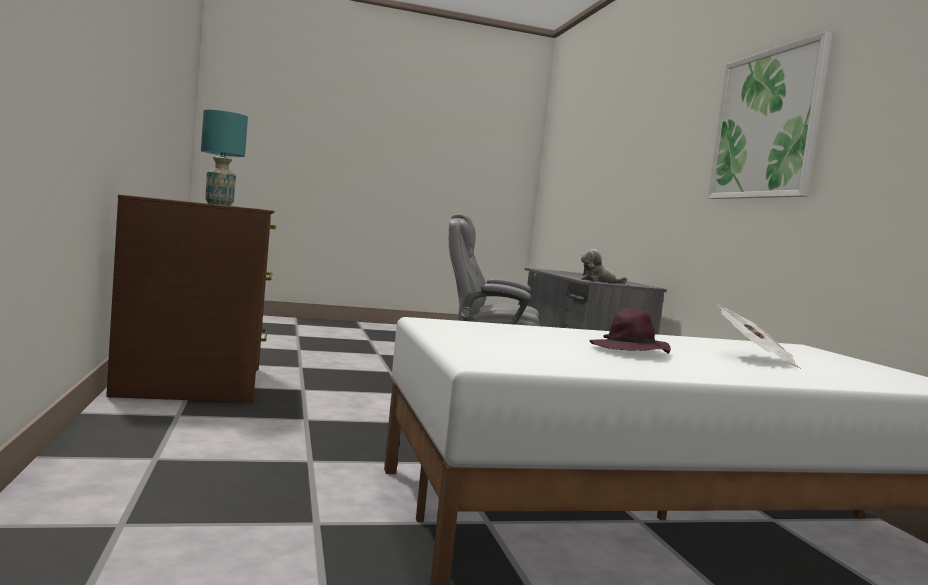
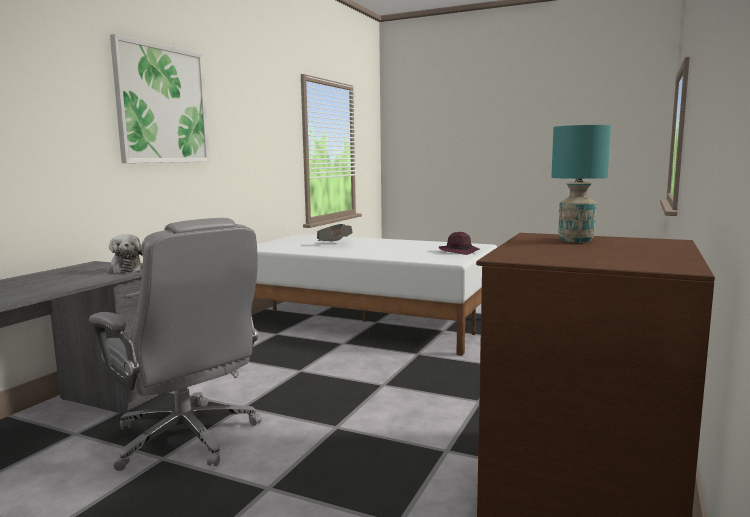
camera: 140 degrees left, 5 degrees up
(629, 351) = (391, 247): purple hat -> purple hat (459, 251)

